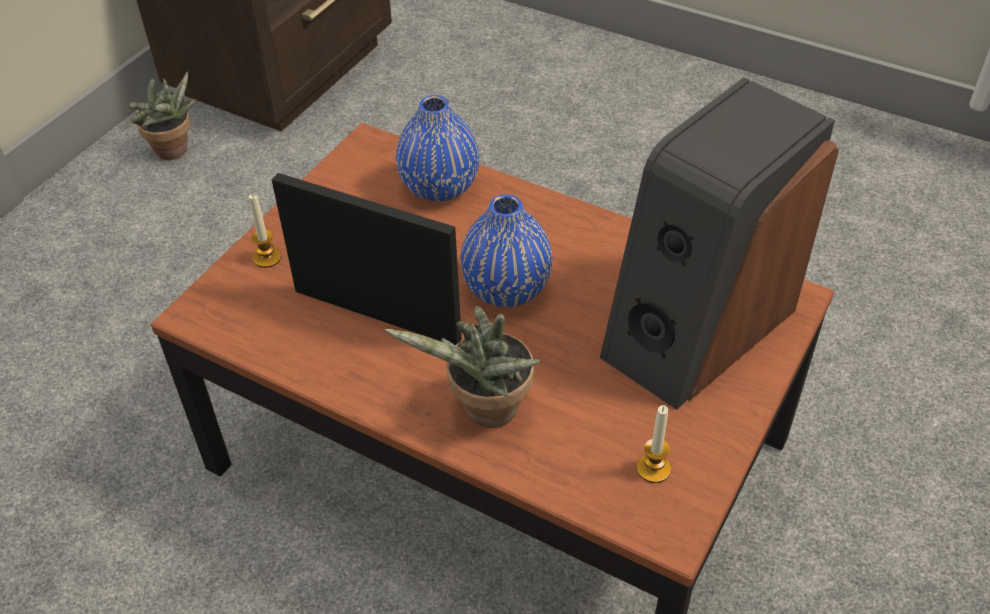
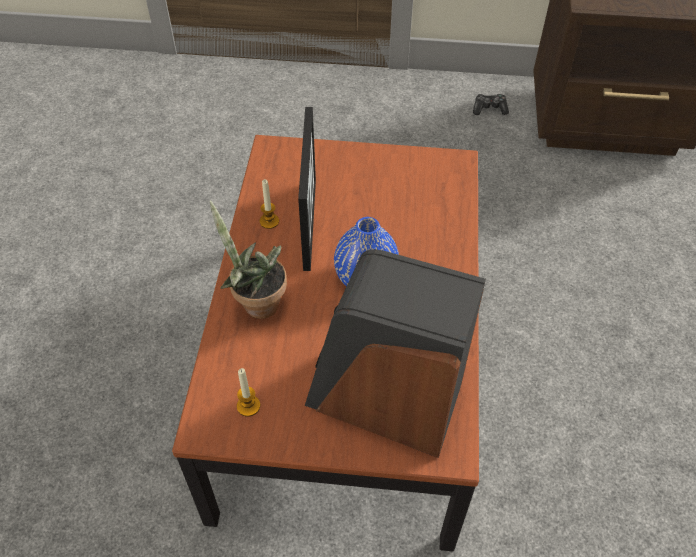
camera: 65 degrees right, 5 degrees up
(175, 153) = (489, 109): potted plant -> game controller
(267, 258) = (328, 158): candle -> candle (269, 221)
(439, 187) = (440, 211): blue vase -> none

